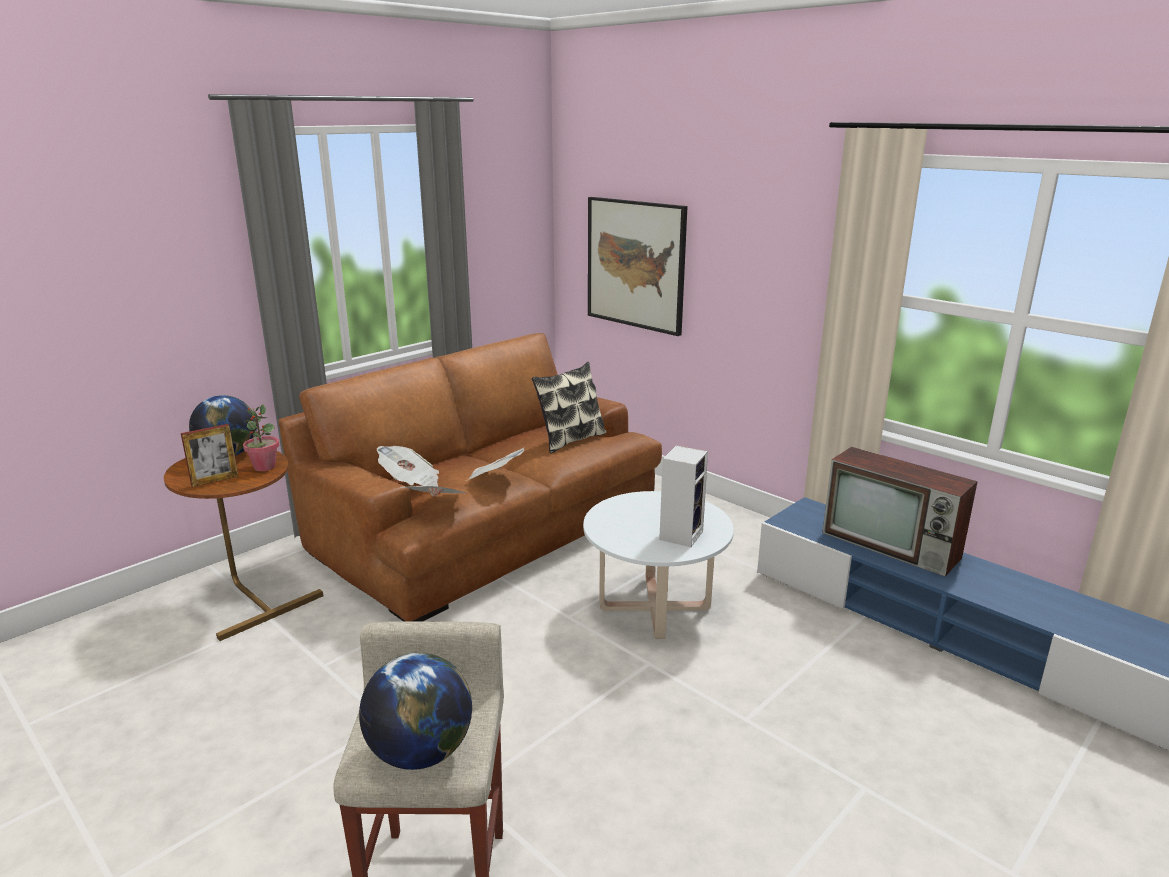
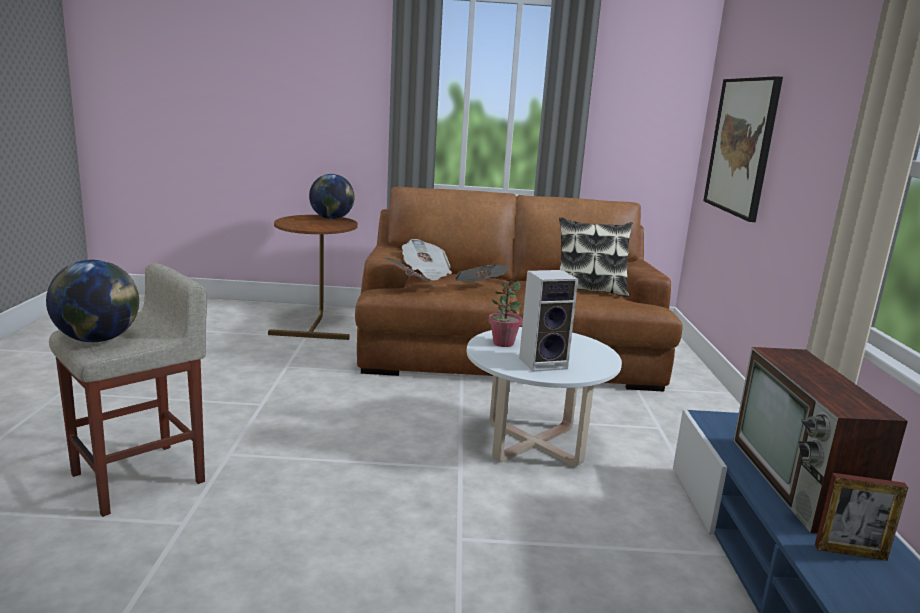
camera: 45 degrees right, 5 degrees down
(215, 480) = (298, 224): picture frame -> picture frame (850, 552)
(264, 467) = (332, 226): potted plant -> potted plant (503, 343)

